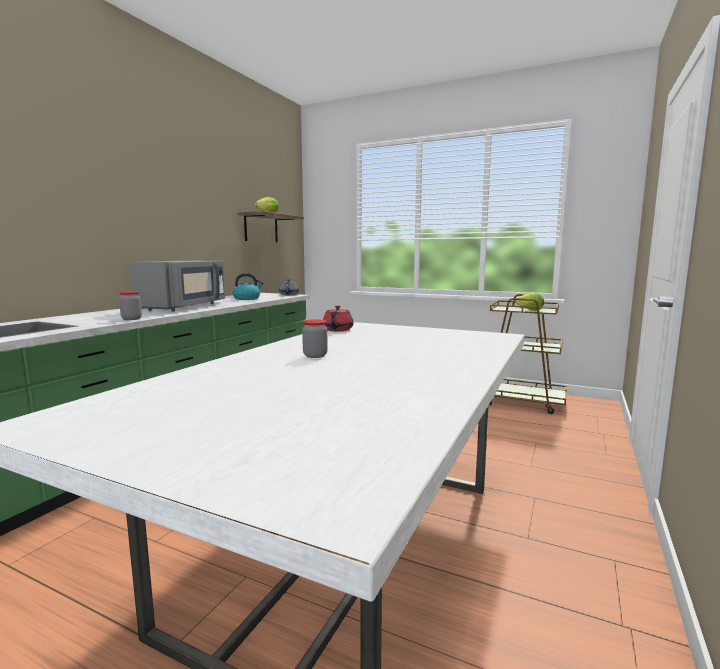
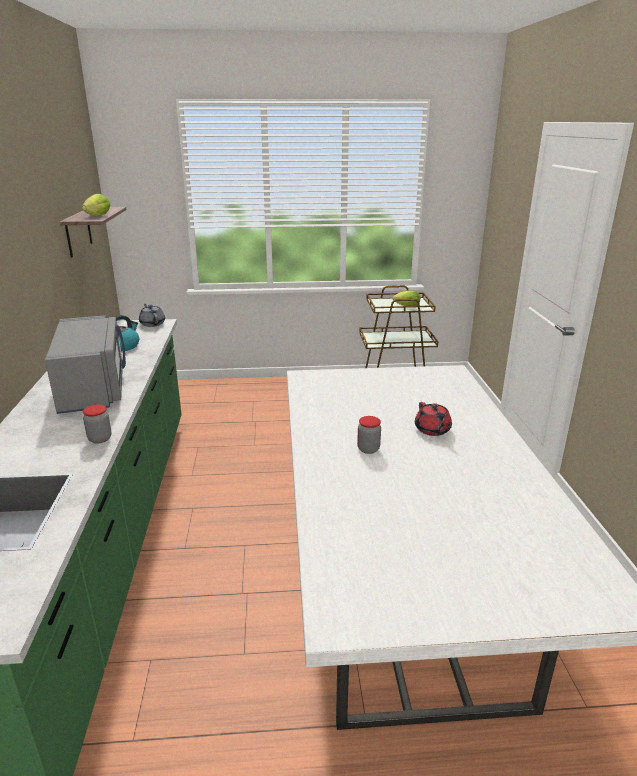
camera: 30 degrees left, 15 degrees up
(337, 330) = (311, 393): red teapot -> red teapot (432, 430)

